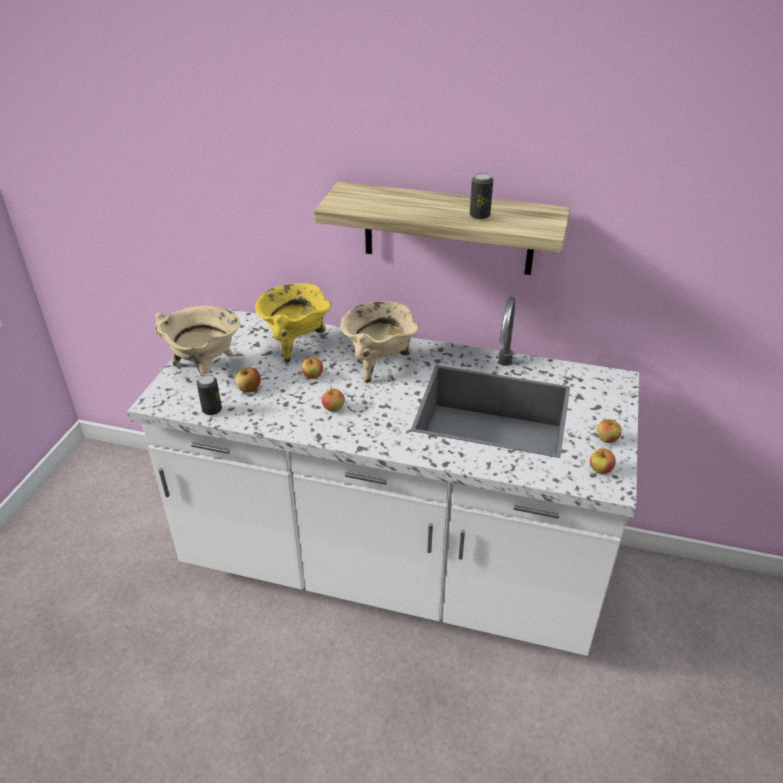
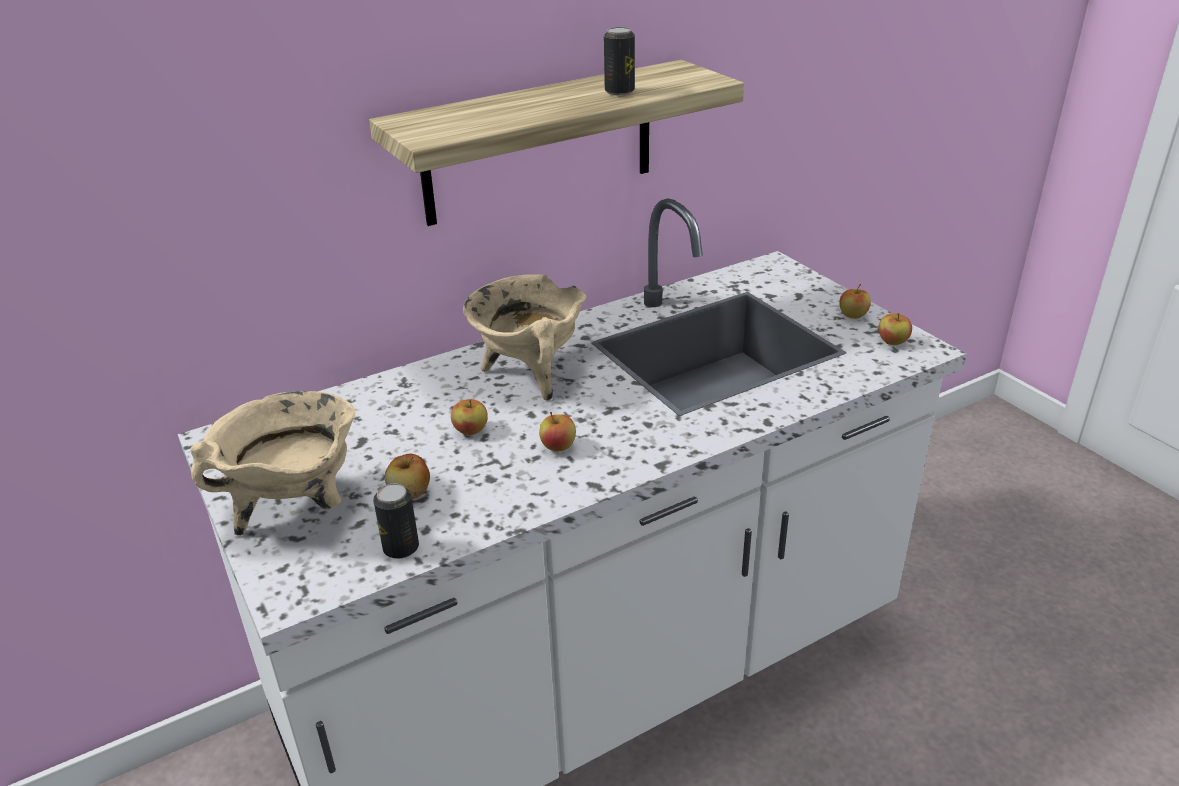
camera: 45 degrees left, 5 degrees down
(296, 344) = (385, 411): yellow cooking pot -> none

